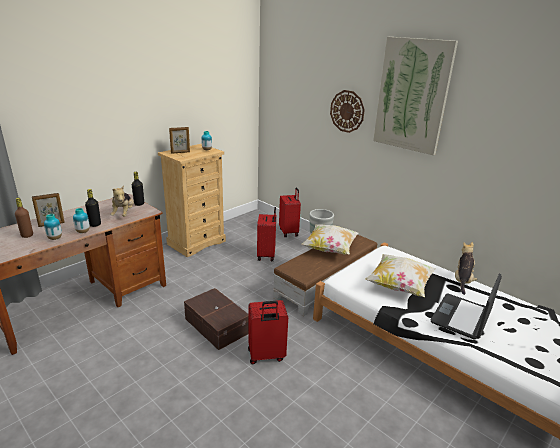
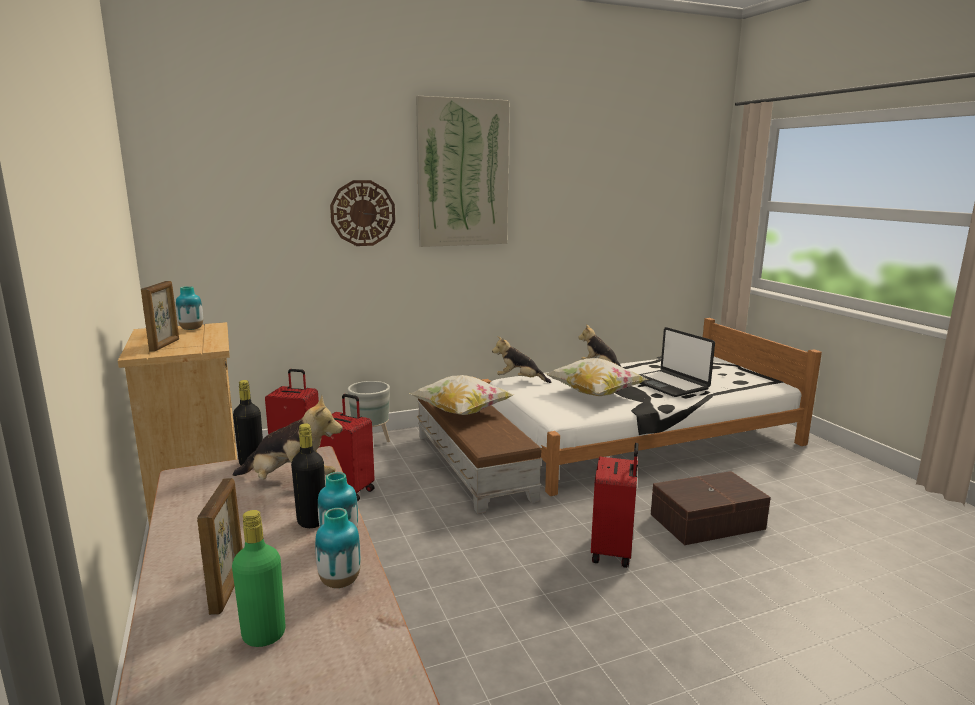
camera: 65 degrees left, 10 degrees down
(27, 235) = (264, 635): brown bottle -> green bottle
(217, 325) = (515, 581): brown storage box -> brown storage box (705, 521)
(390, 253) = (519, 380): none -> plush toy

